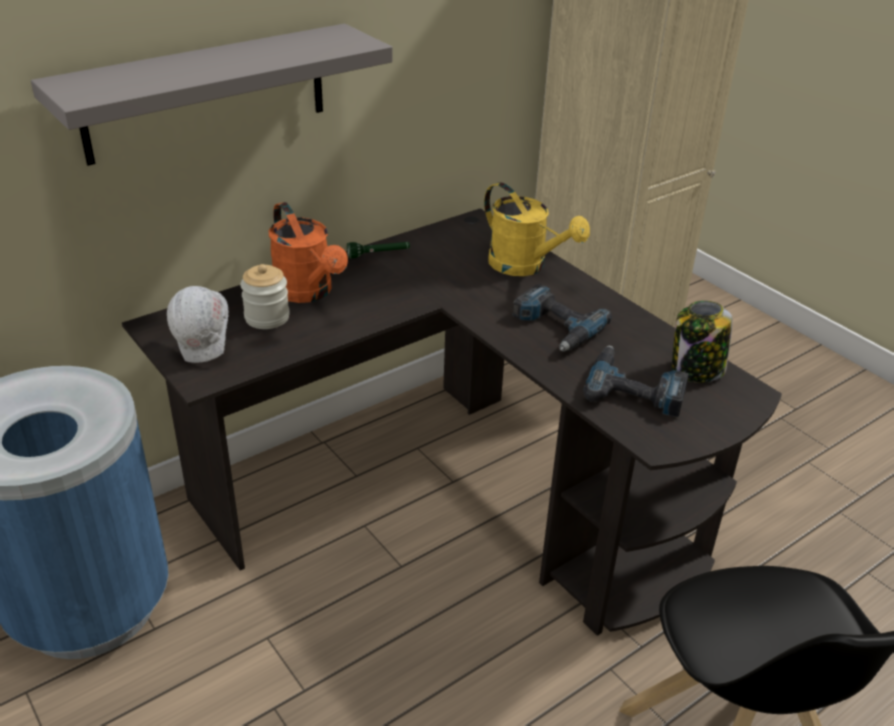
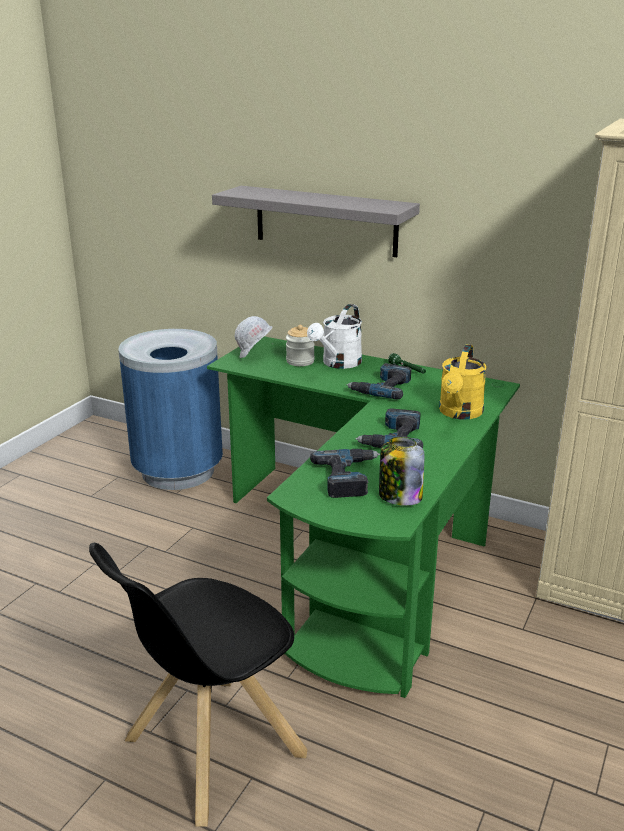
camera: 65 degrees right, 10 degrees down
(308, 293) = (338, 364): orange watering can -> white watering can
(414, 288) = (382, 388): none -> power drill
(452, 491) = (365, 553): black desk -> green desk

